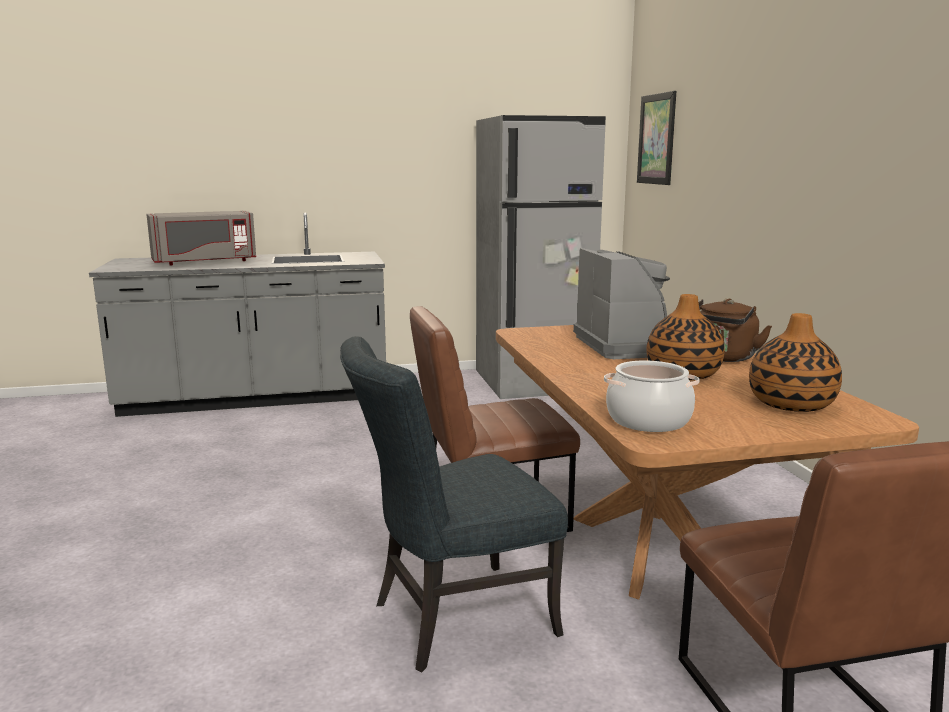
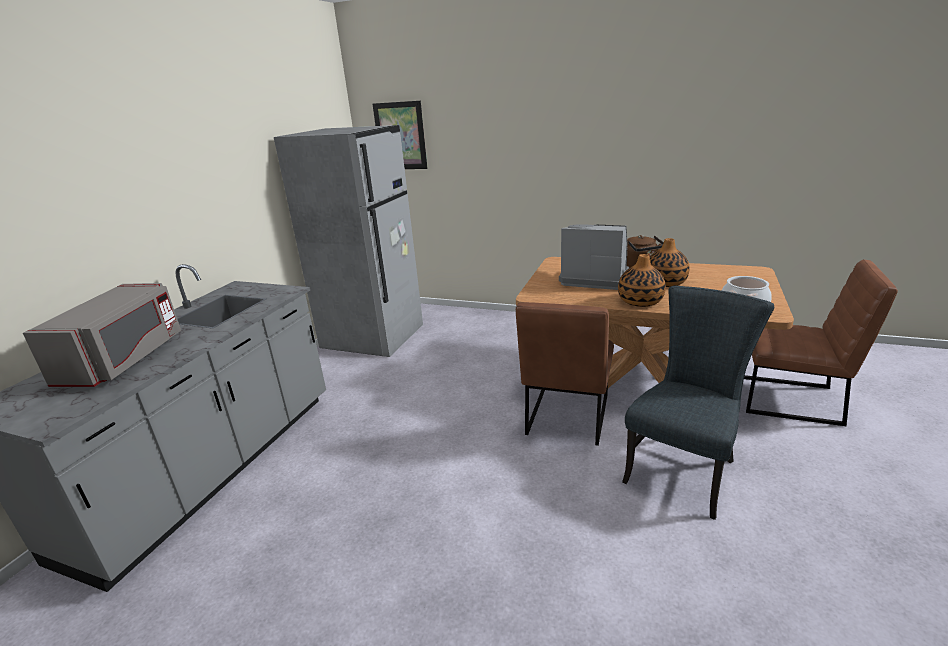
camera: 55 degrees left, 10 degrees up
(453, 619) = (684, 468): grey chair -> grey chair turned 150 degrees counterclockwise
(790, 404) = (729, 277): vase -> vase (640, 301)

